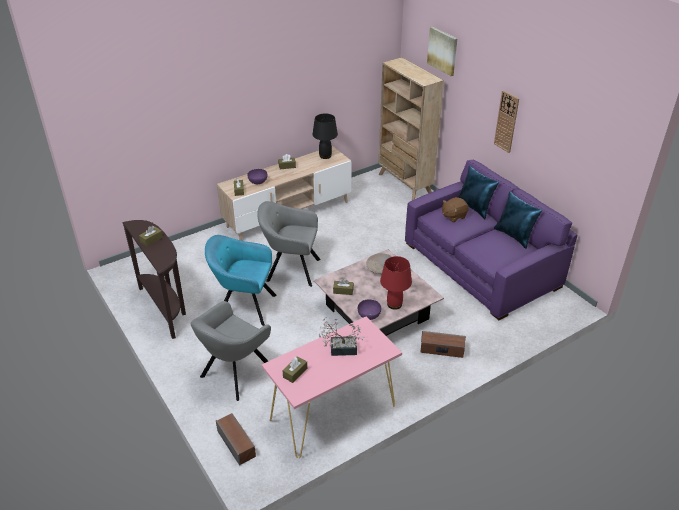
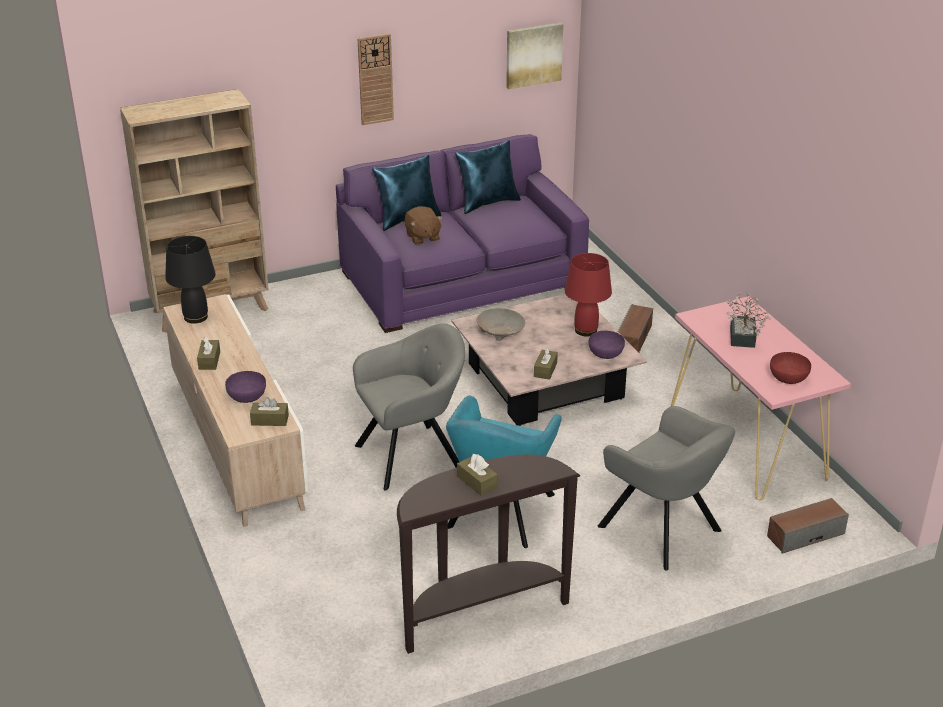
camera: 80 degrees left, 5 degrees down
(290, 269) = (413, 455): grey armchair -> grey armchair turned 135 degrees counterclockwise
(295, 373) = (789, 378): brown tissue box -> red bowl
(443, 51) = (213, 46): picture -> picture (533, 55)

